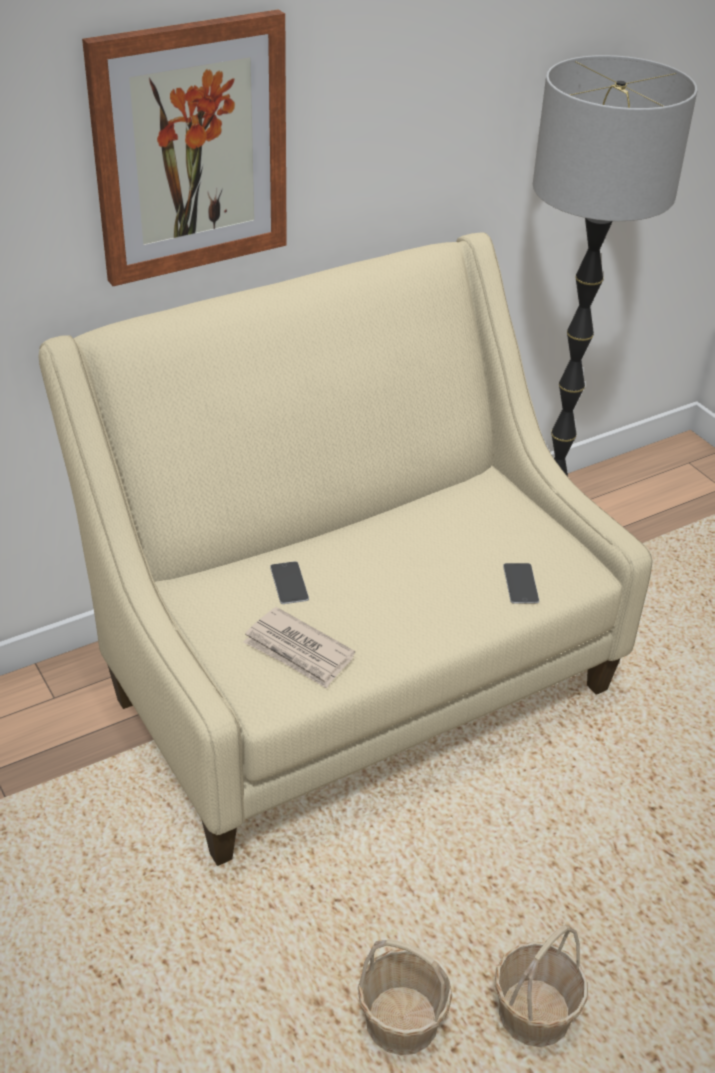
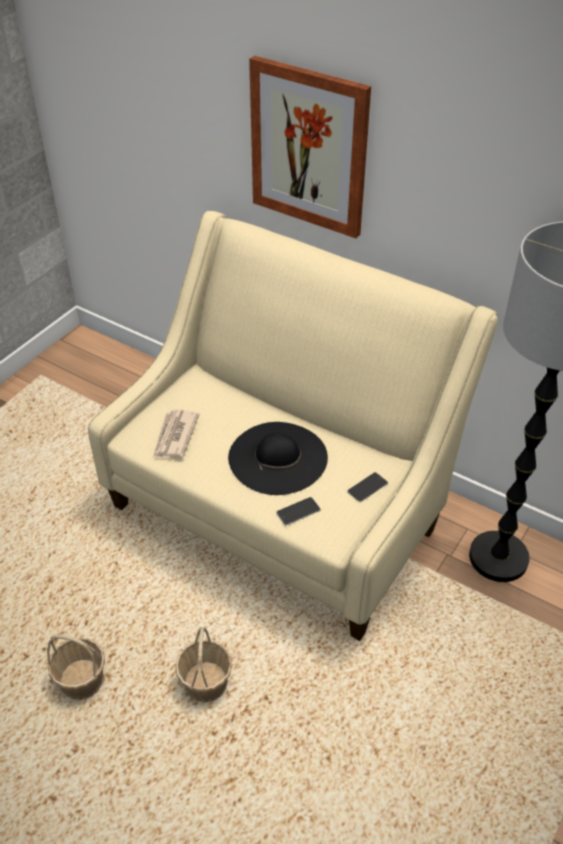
camera: 65 degrees right, 5 degrees up
(289, 583) = (228, 412): phone -> phone (367, 487)
(401, 1022) = (53, 620): basket -> basket (206, 682)
(413, 567) = (278, 457): none -> black hat

